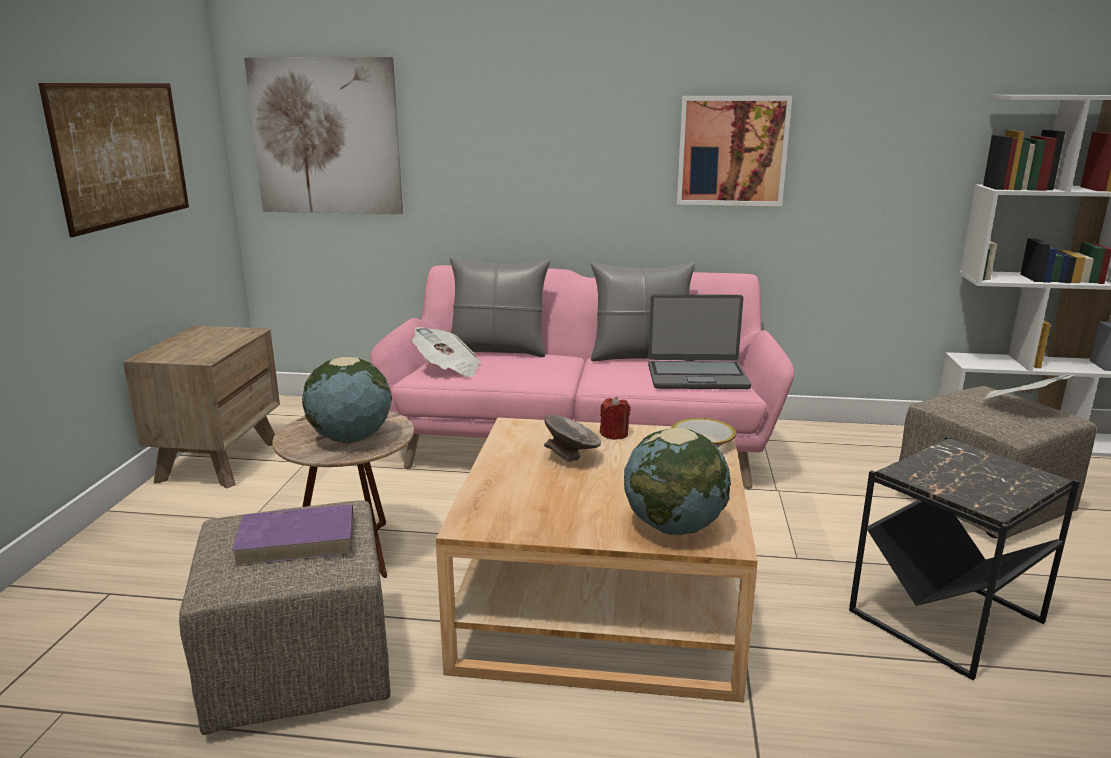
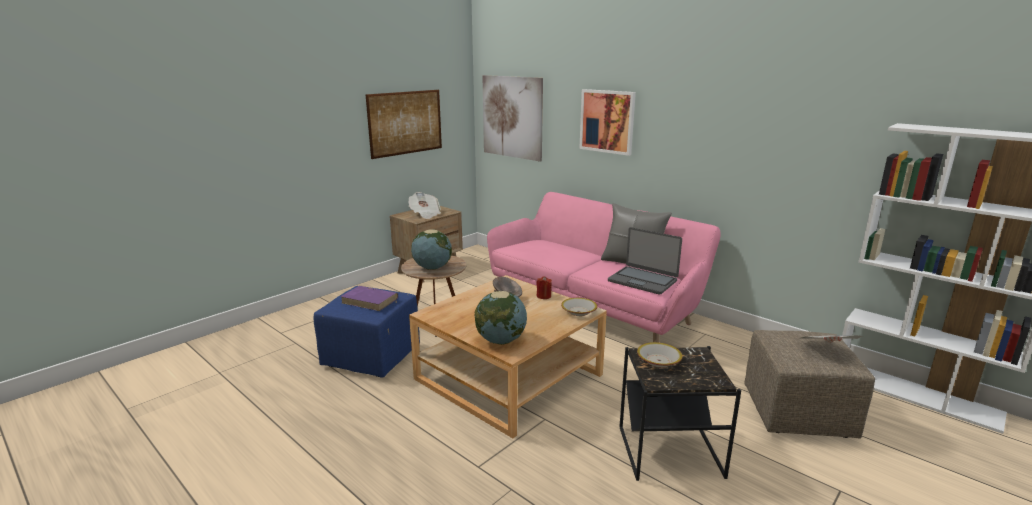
camera: 35 degrees right, 0 degrees up
(303, 667) = (373, 357): beige ottoman -> blue ottoman
(448, 369) = (523, 248): newspaper -> newspaper (425, 214)
(498, 350) = (562, 244): grey pillow -> none
(732, 151) = (713, 145): picture -> picture (607, 121)
(940, 476) = (659, 361): none -> bowl

